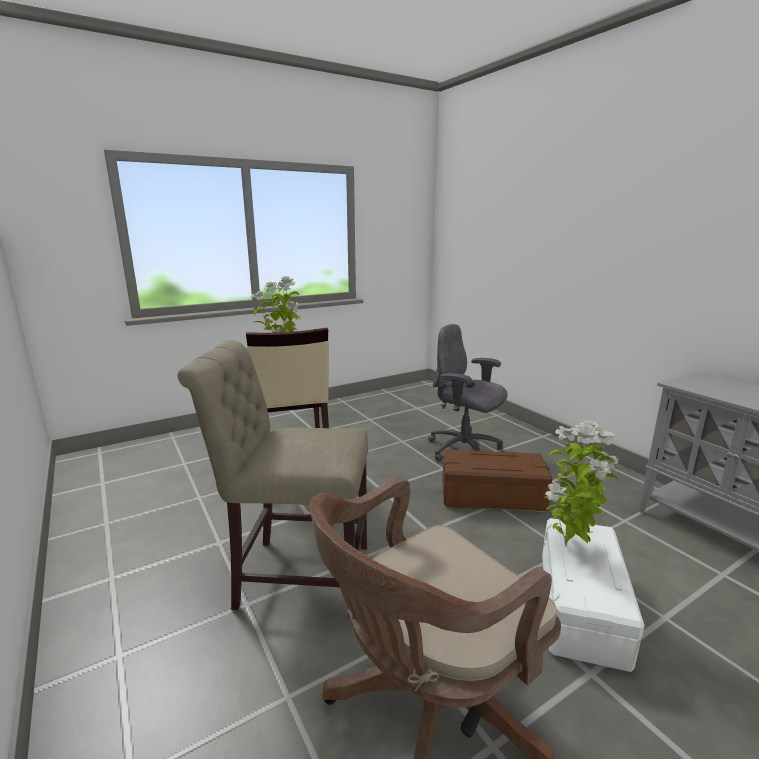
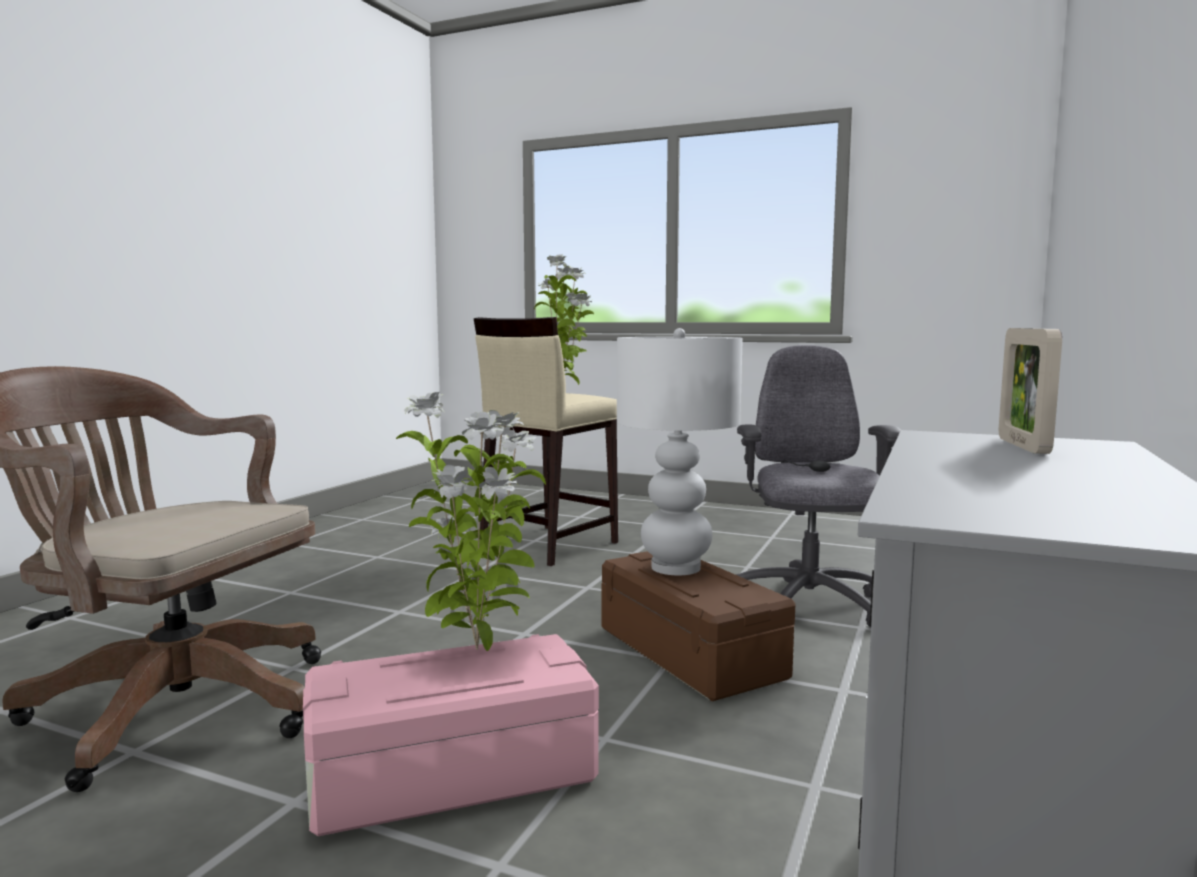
camera: 55 degrees right, 10 degrees down
(296, 574) = (355, 596): beige chair -> none
(481, 460) = (676, 568): none -> white table lamp
(582, 607) = (451, 775): white storage box -> pink storage box
(709, 383) = (1023, 446): none -> picture frame

